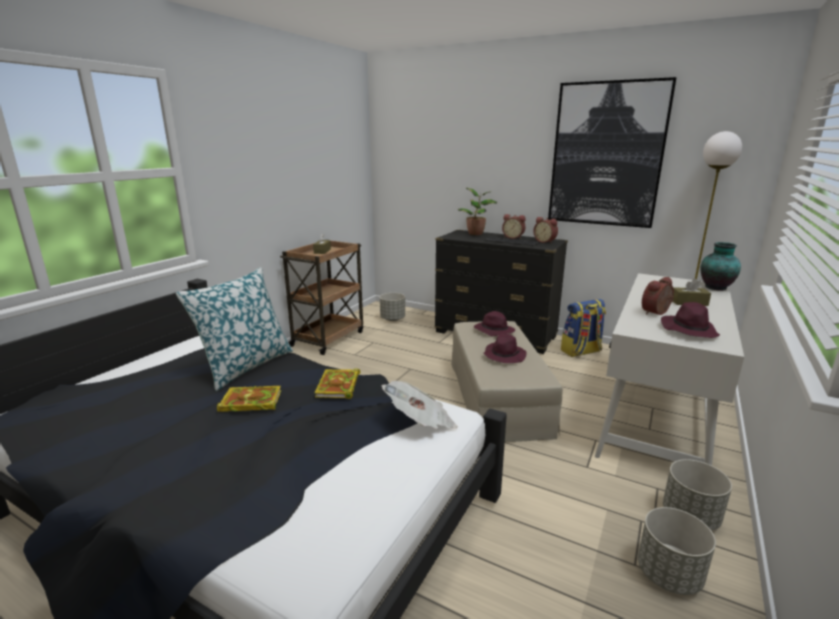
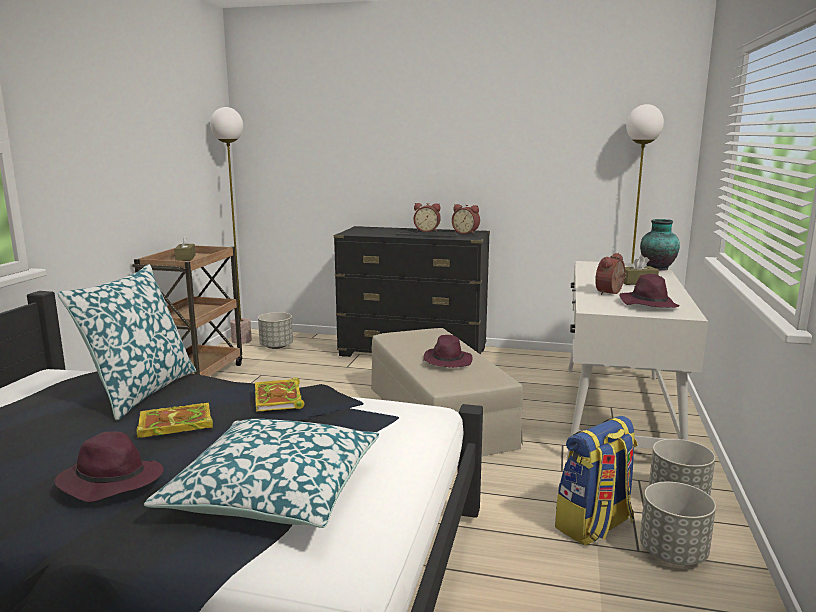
camera: 15 degrees left, 5 degrees down
(292, 481) = (274, 491): none -> pillow
(369, 311) = (241, 340): none -> floor lamp
(420, 422) = (394, 422): newspaper -> none
(476, 234) = (381, 229): potted plant -> none
(493, 331) = (423, 339): purple hat -> purple hat (110, 481)
(581, 352) = (518, 361): backpack -> backpack (594, 526)
(606, 155) = (525, 132): picture -> none

